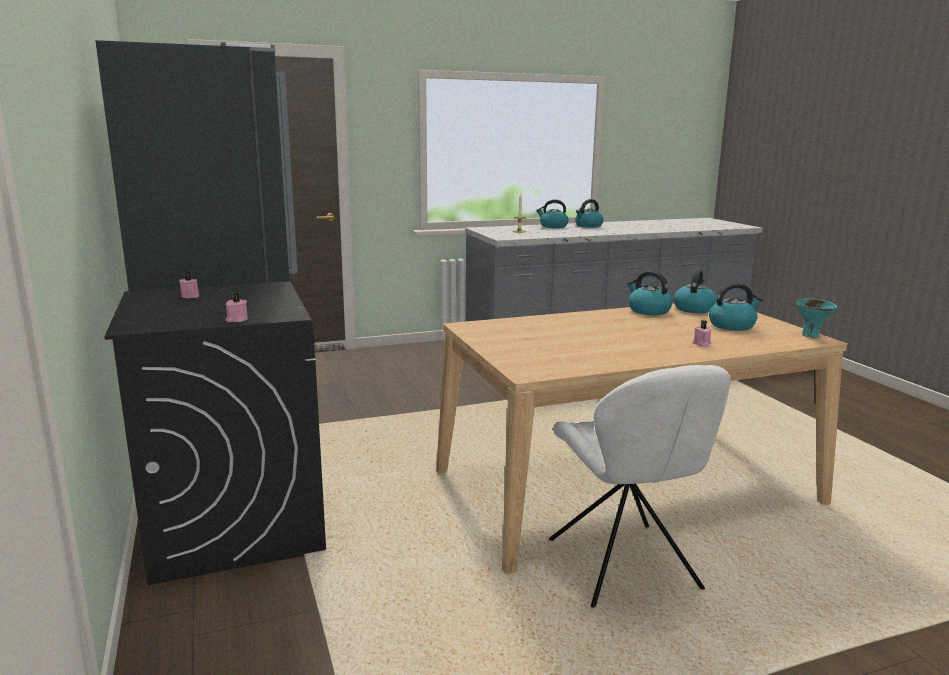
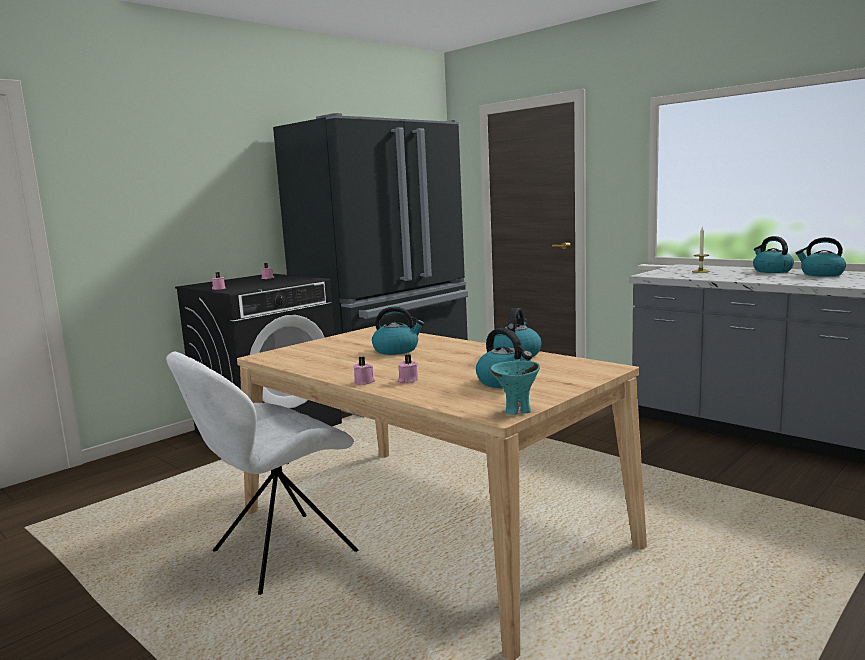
camera: 65 degrees right, 5 degrees down
(694, 309) = (560, 364): kettle -> kettle (396, 350)
(694, 354) = (364, 382): none -> pink candle

